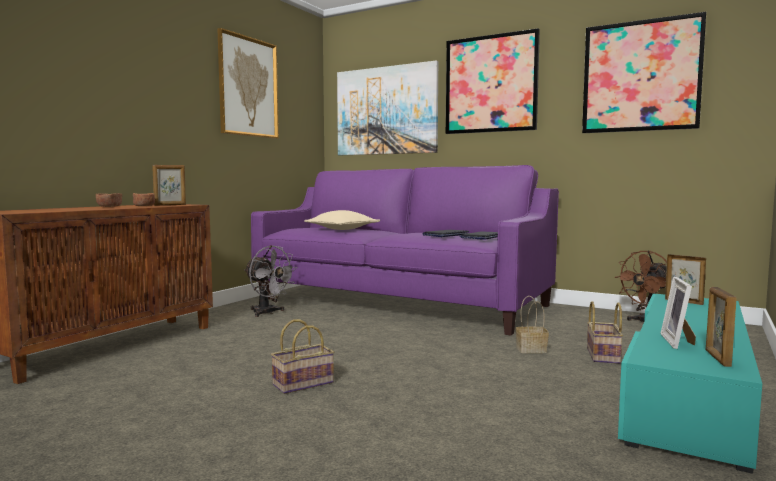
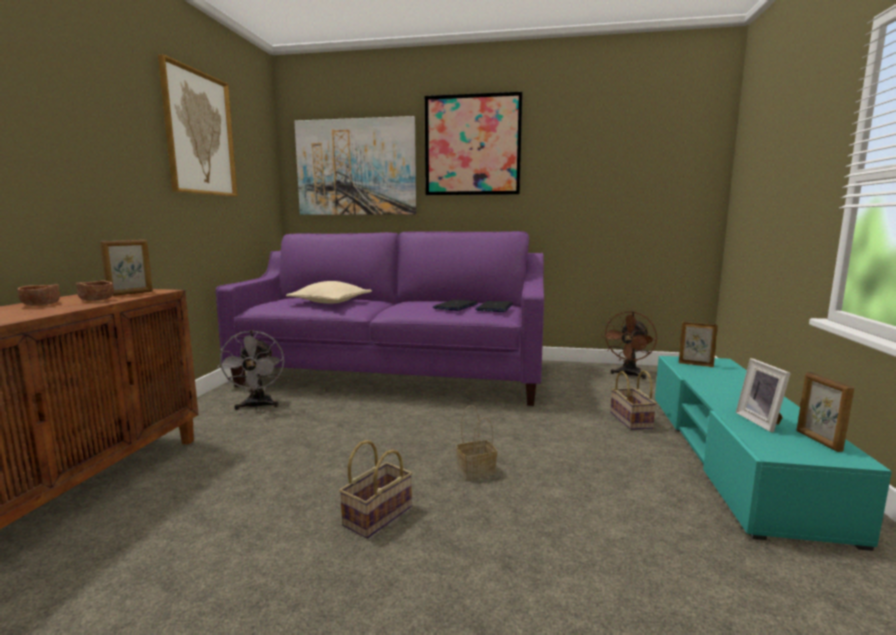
camera: 20 degrees left, 5 degrees up
(268, 313) = (257, 406): grey fan -> grey fan turned 60 degrees clockwise
(530, 350) = (566, 422): basket -> basket (475, 472)
(641, 76) = (617, 147): picture -> none

